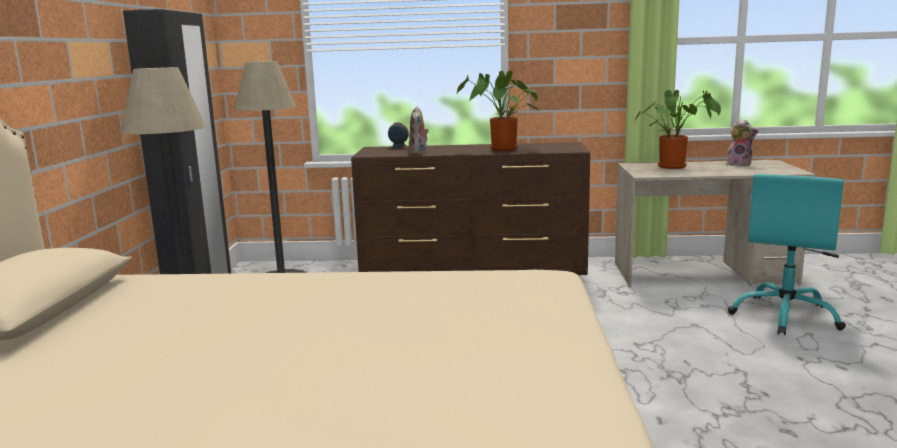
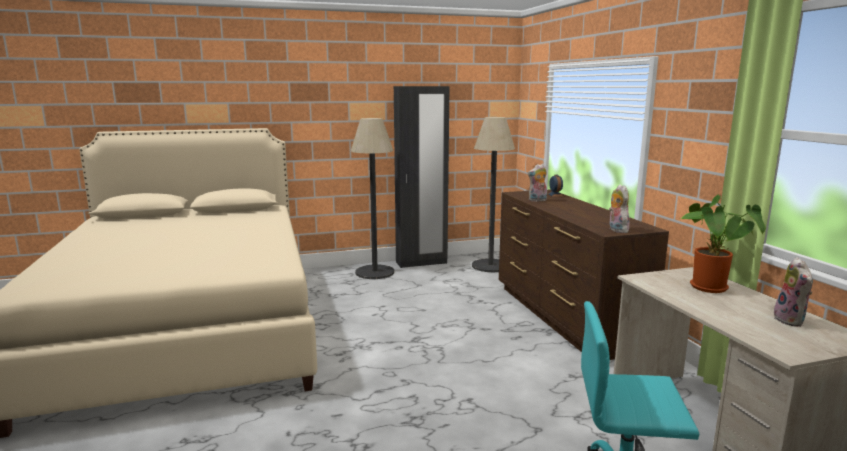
camera: 70 degrees right, 0 degrees up
(501, 149) = (580, 215): potted plant -> none
(569, 148) = (616, 230): none -> plush toy

